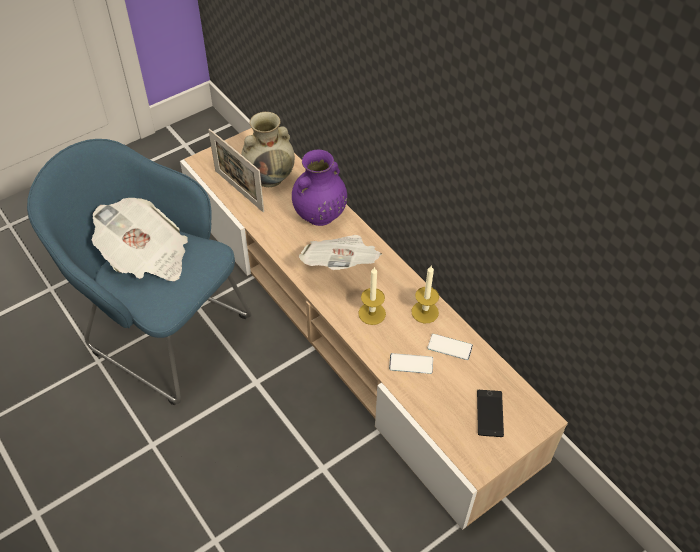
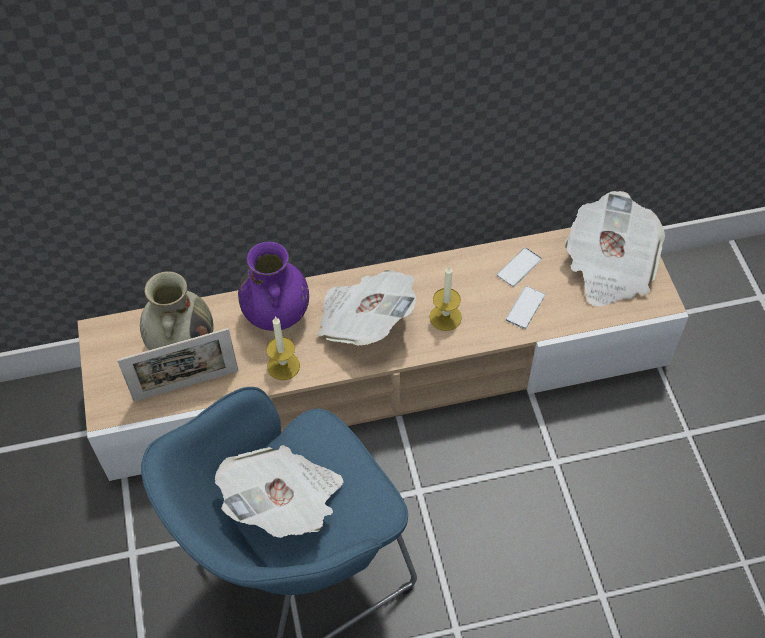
camera: 65 degrees left, 5 degrees up
(425, 312) = (465, 270): candle -> candle (283, 366)
(489, 413) = (609, 267): phone -> newspaper

